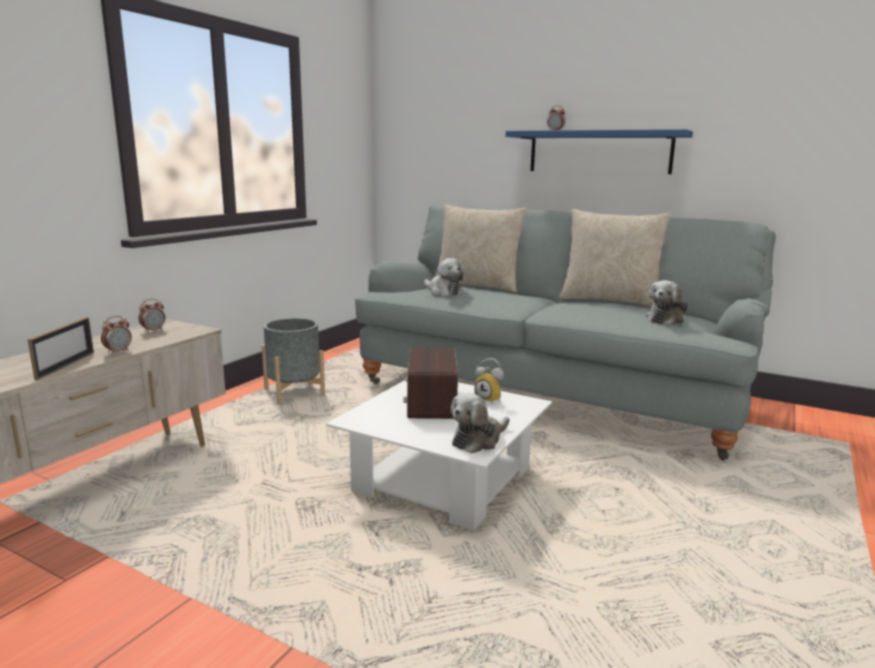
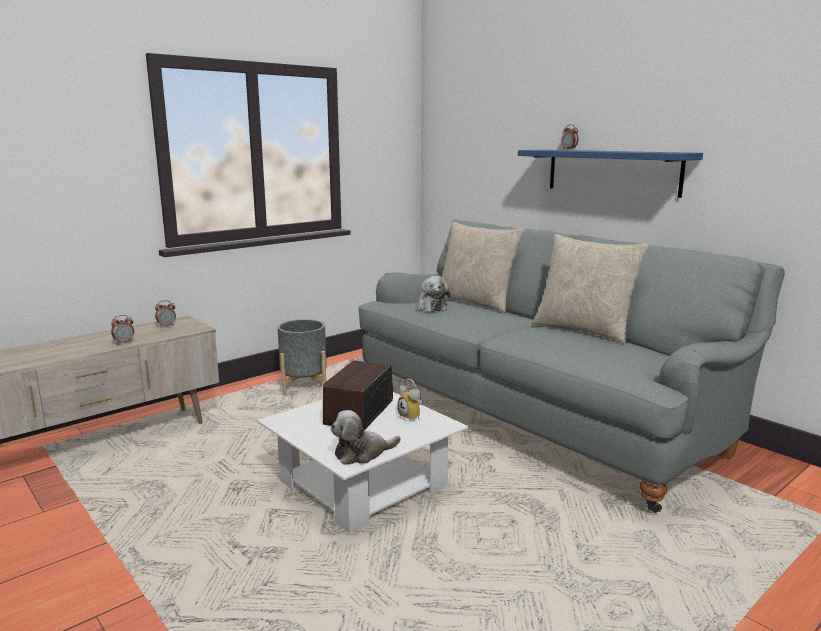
camera: 20 degrees right, 0 degrees up
(66, 365) = (80, 351): picture frame -> none
(665, 319) = (614, 356): plush toy -> none

